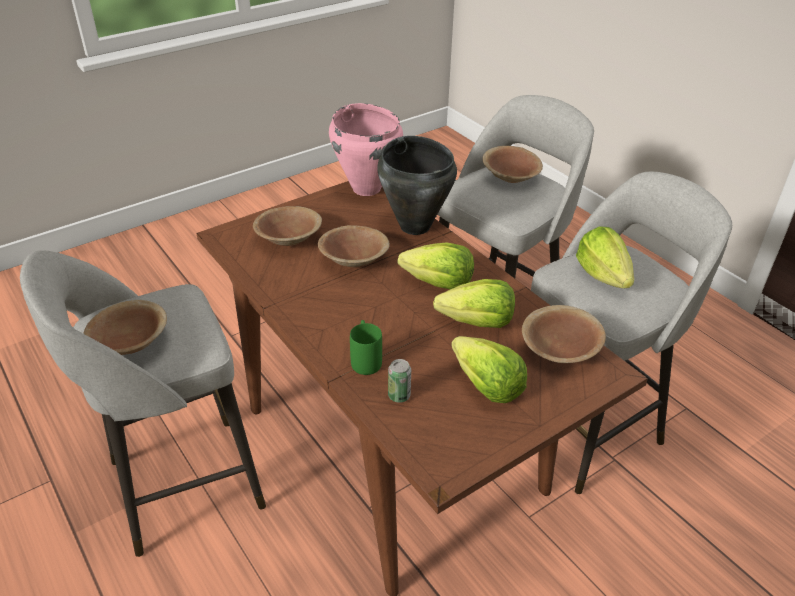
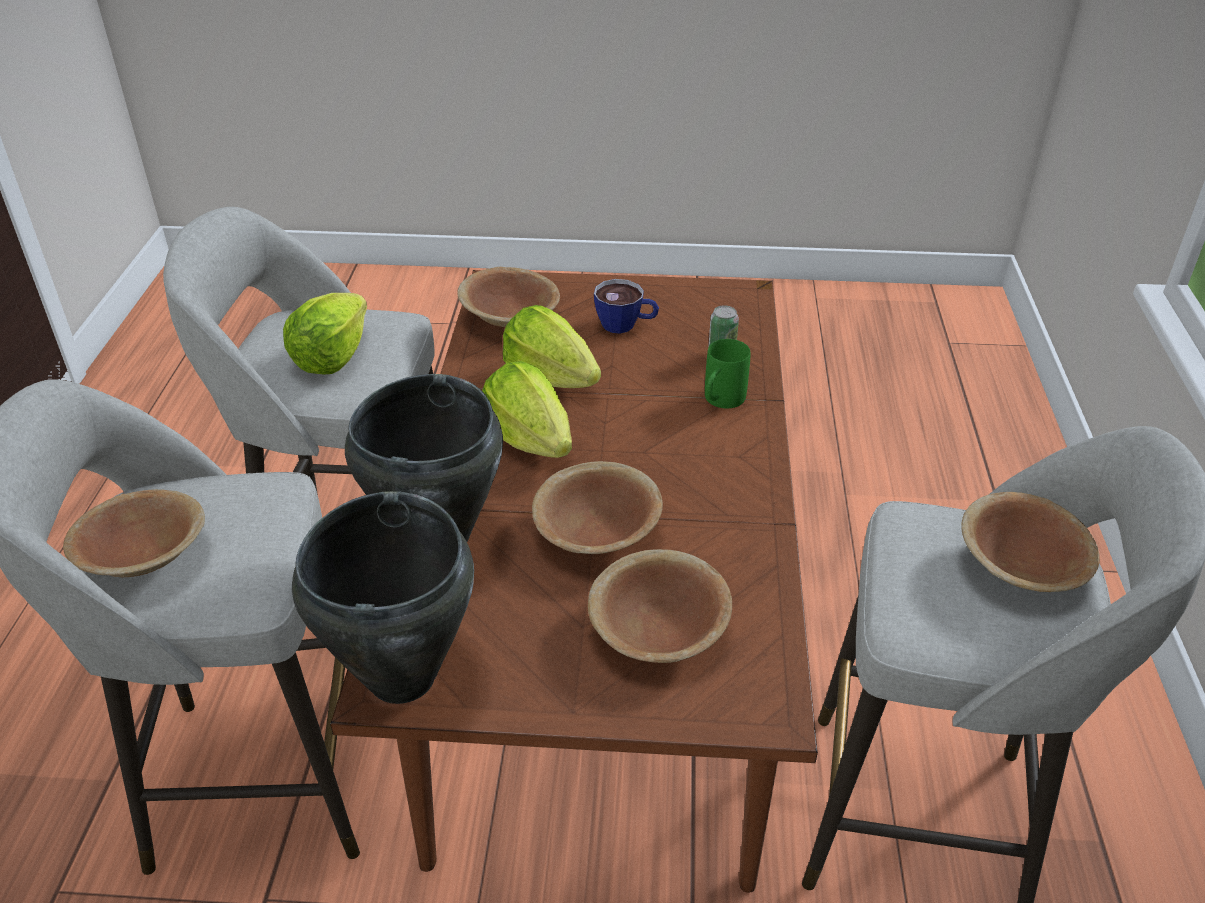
camera: 140 degrees left, 0 degrees up
(366, 188) = (400, 678): pink cooking pot -> black cooking pot
(486, 386) = (626, 325): lettuce -> cup

